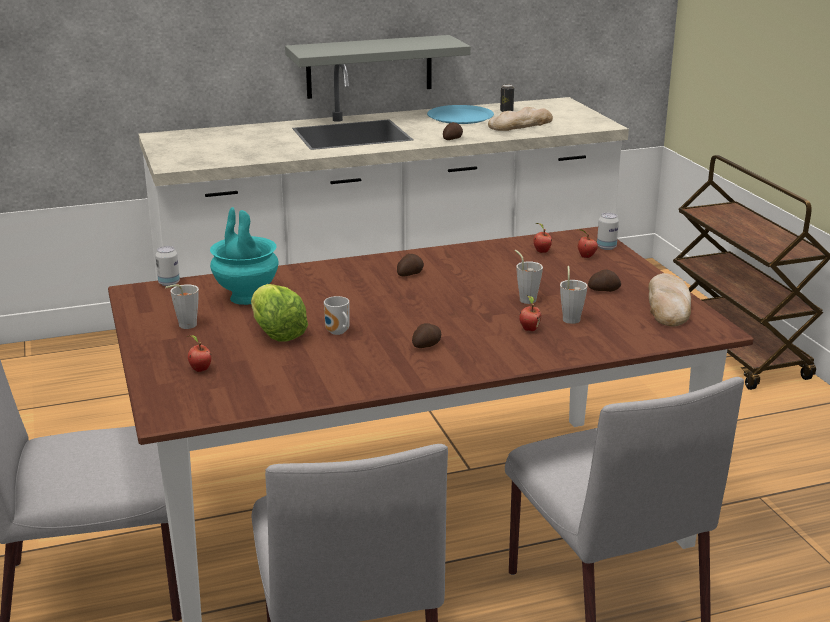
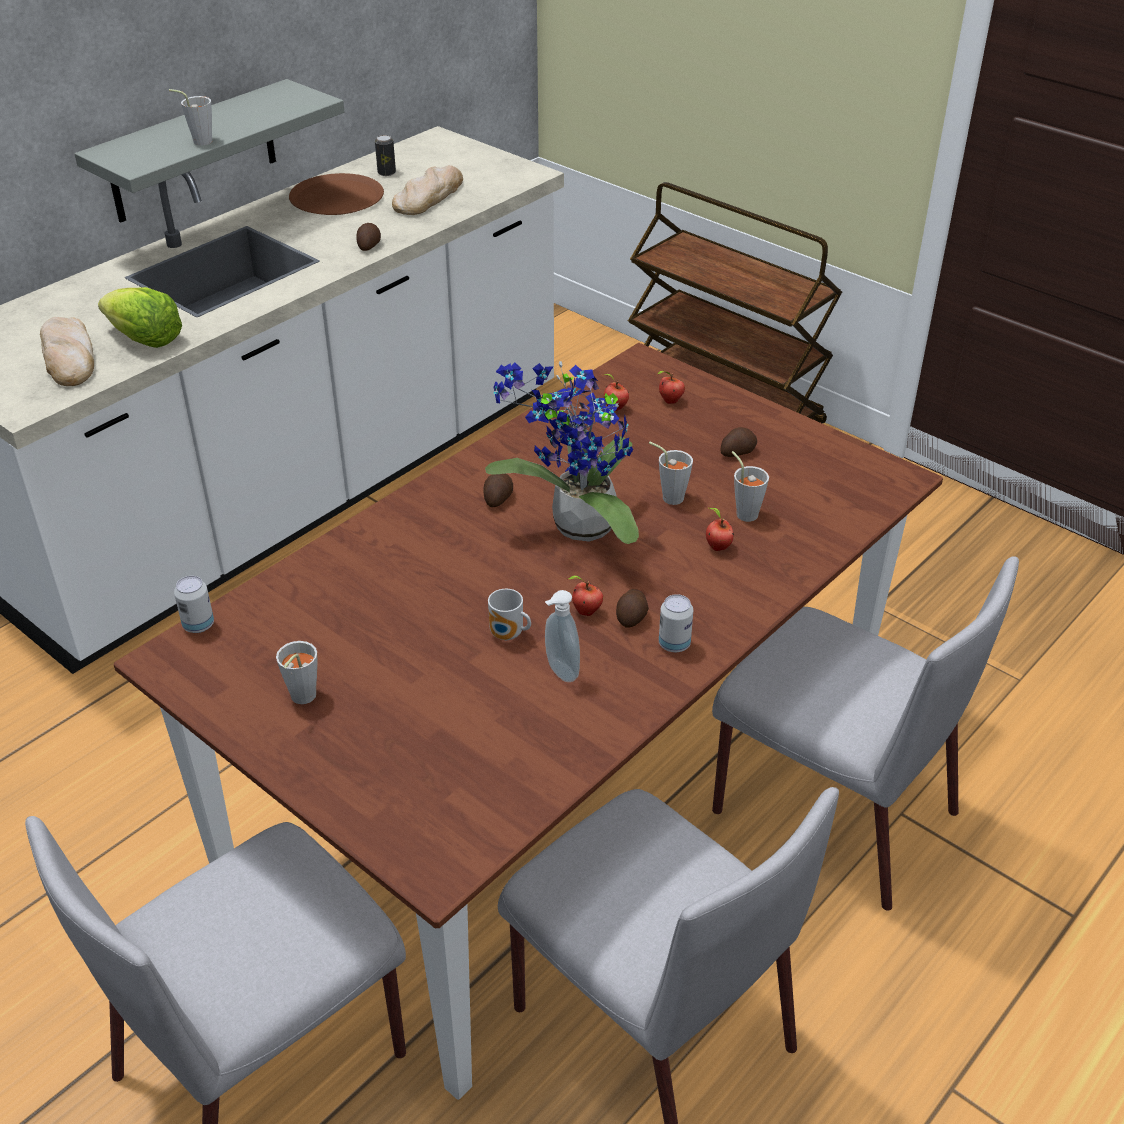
camera: 30 degrees left, 15 degrees up
(199, 369) = (399, 770): apple -> apple (585, 612)
(245, 297) = (331, 615): turquoise vase -> none
(276, 333) = (434, 665): lettuce -> lettuce (145, 340)
(348, 356) = (559, 672): none -> soap dispenser
(359, 49) = (198, 141): none -> grey cup
(443, 298) = (576, 528): none -> potted plant
(460, 116) = (336, 197): blue plate -> brown plate
(606, 247) = (678, 377): can -> can (674, 644)
(669, 305) = (824, 455): bread -> bread (69, 356)

